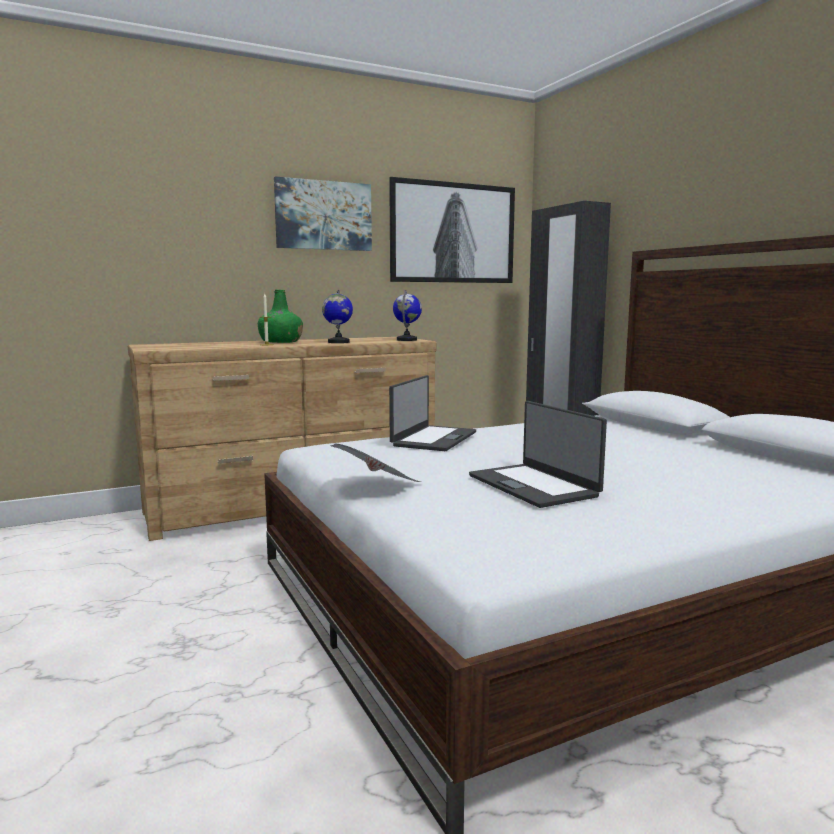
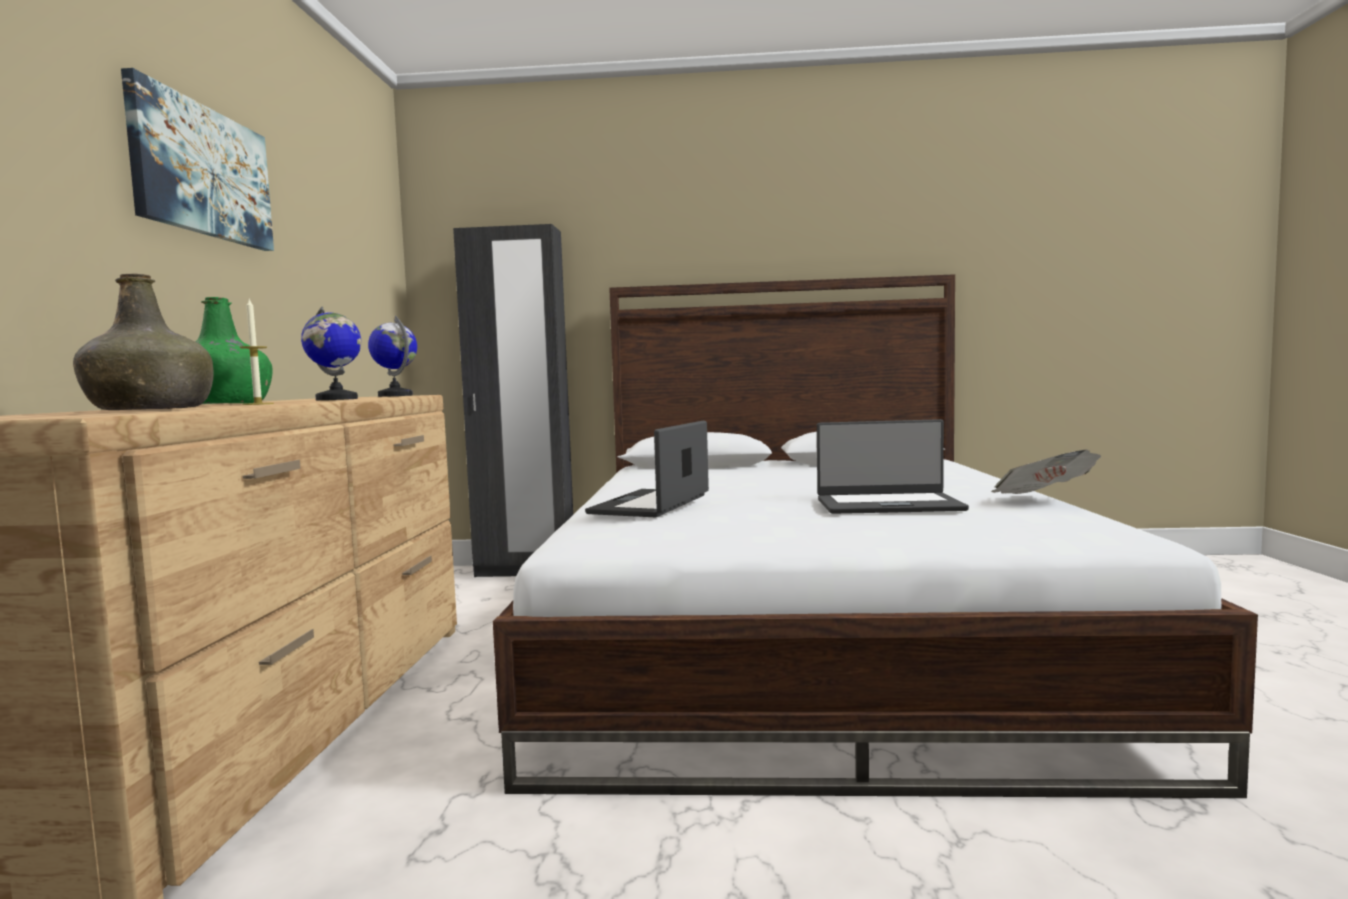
camera: 60 degrees left, 5 degrees down
(207, 346) = (151, 410): none -> green bottle
(377, 487) = (840, 540): newspaper -> newspaper (1043, 501)
(433, 439) = (652, 504): laptop -> laptop turned 120 degrees counterclockwise
(453, 233) = (346, 243): picture -> none

